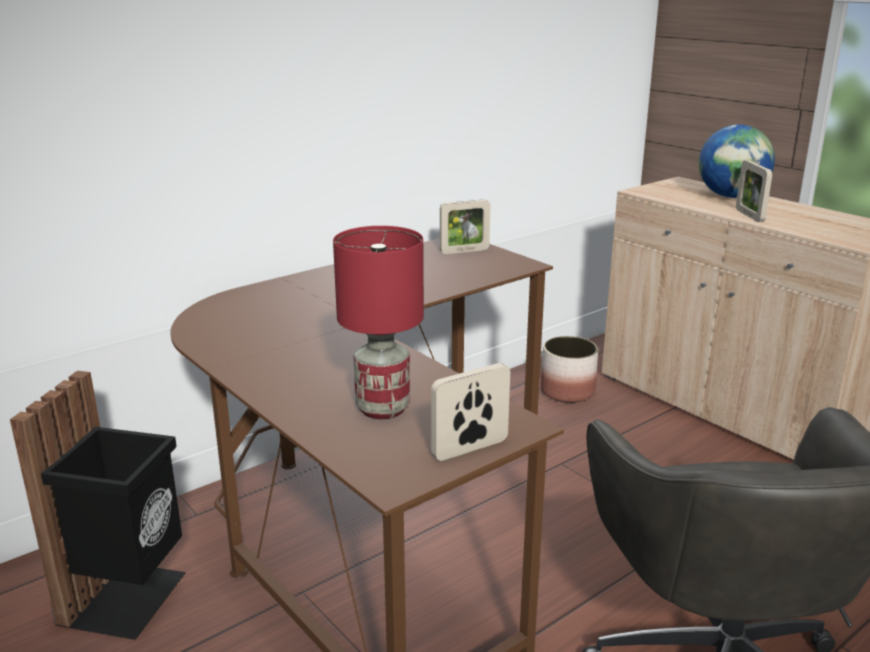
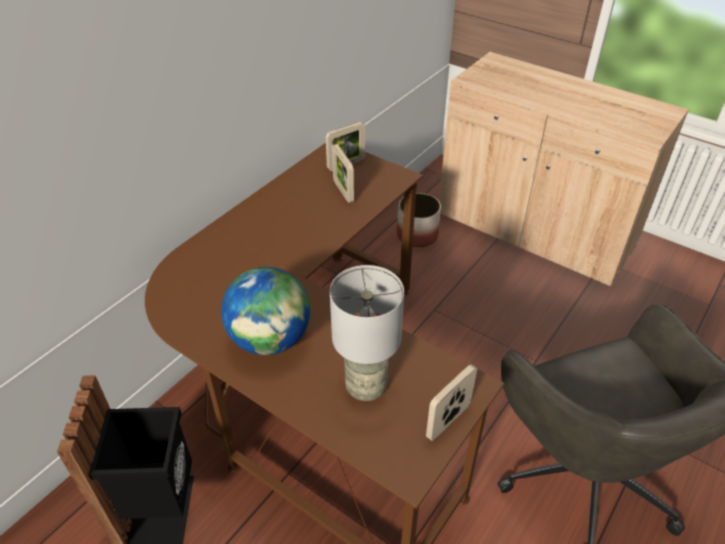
camera: 15 degrees left, 20 degrees up
(384, 408) = (367, 387): red table lamp -> grey table lamp
(731, 196) = (539, 78): globe -> globe (270, 340)
(749, 215) = (562, 105): picture frame -> picture frame (343, 191)

